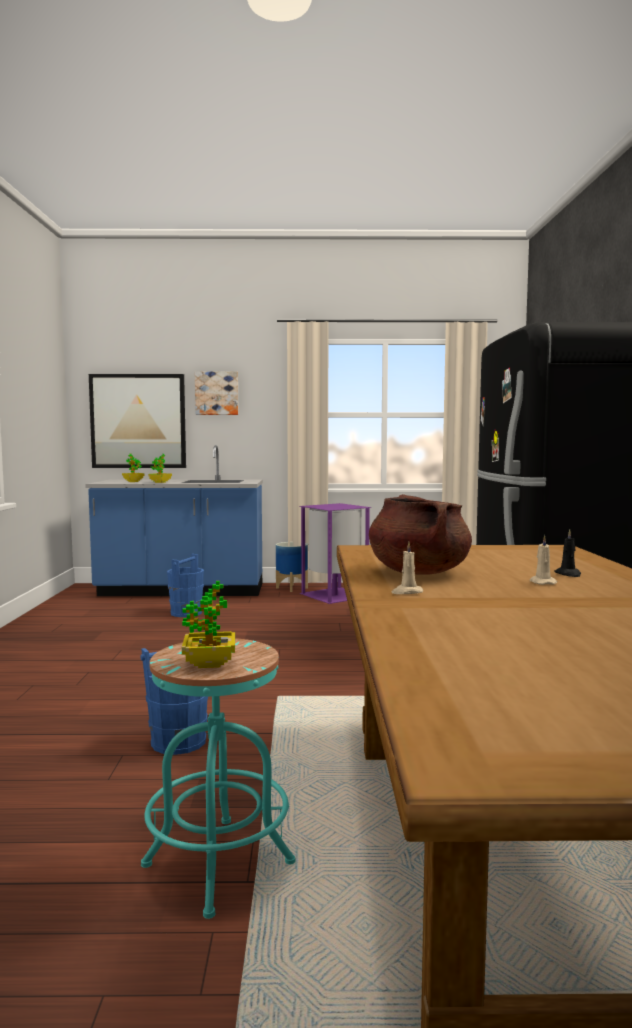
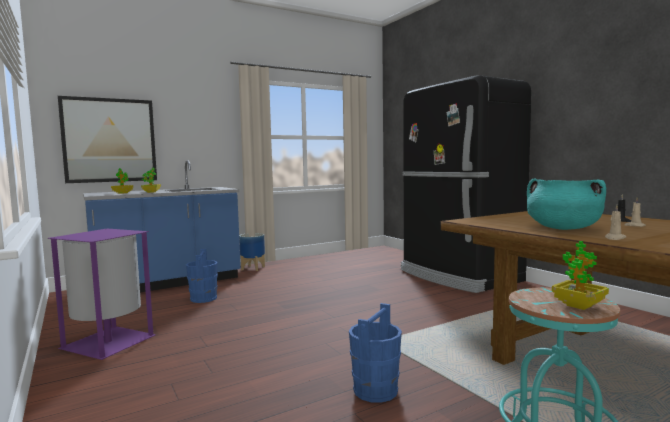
camera: 30 degrees left, 0 degrees up
(217, 393) = (180, 118): picture -> none
(335, 595) = (292, 268): purple trash can -> purple trash can (109, 341)
(418, 572) = (562, 228): brown cooking pot -> turquoise cooking pot

